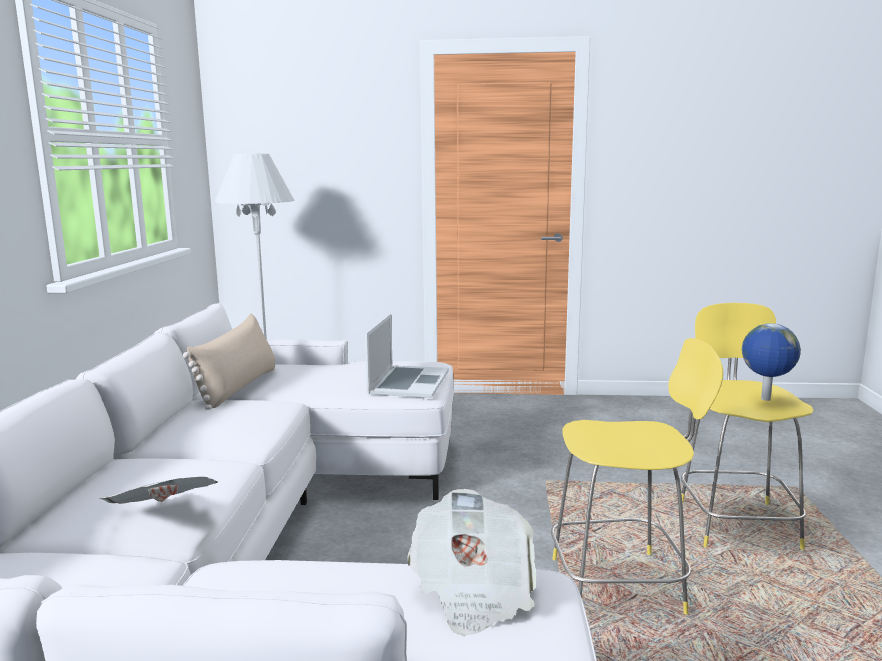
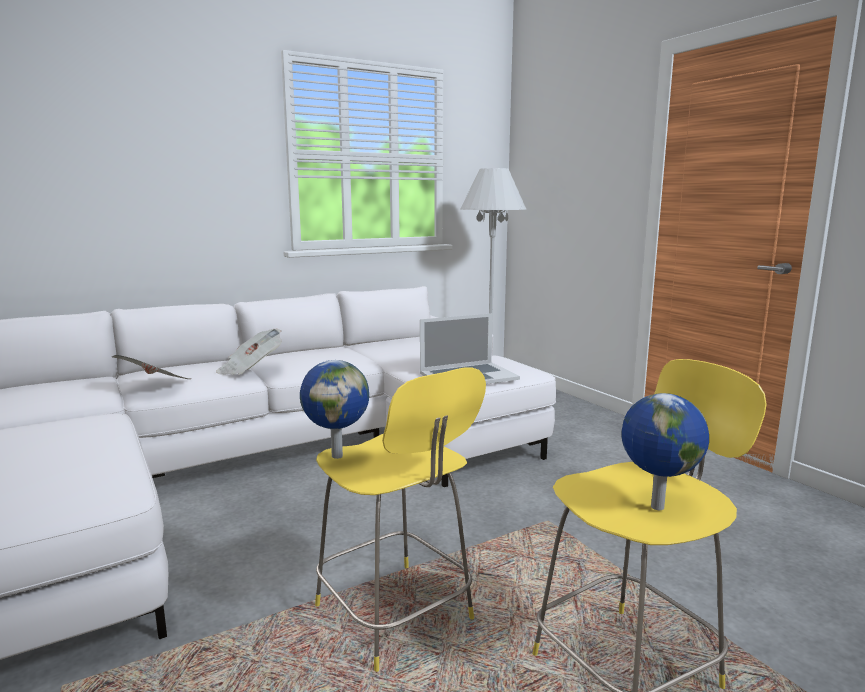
camera: 55 degrees right, 0 degrees up
(238, 387) = (379, 347): beige pillow -> none
(473, 591) = (92, 475): newspaper -> newspaper (250, 369)
(604, 455) = (337, 455): none -> globe

